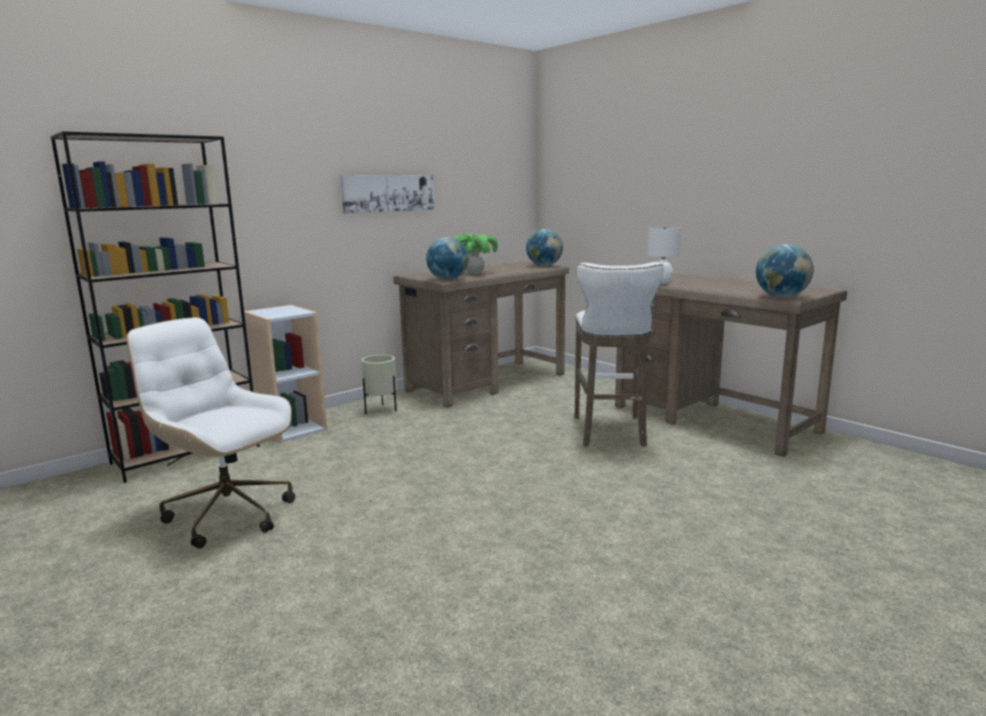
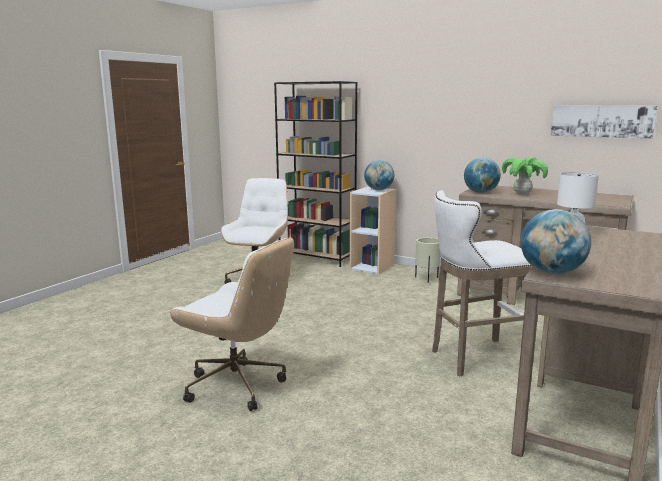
camera: 70 degrees right, 0 degrees up
(388, 193) = (484, 117): picture -> picture (601, 121)
(544, 266) = (614, 202): globe -> globe (378, 190)
(636, 572) = (238, 388): none -> white office chair

